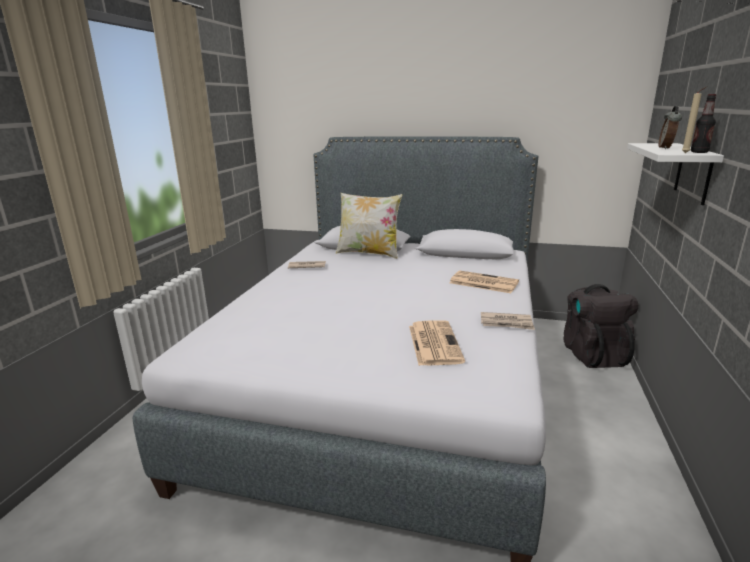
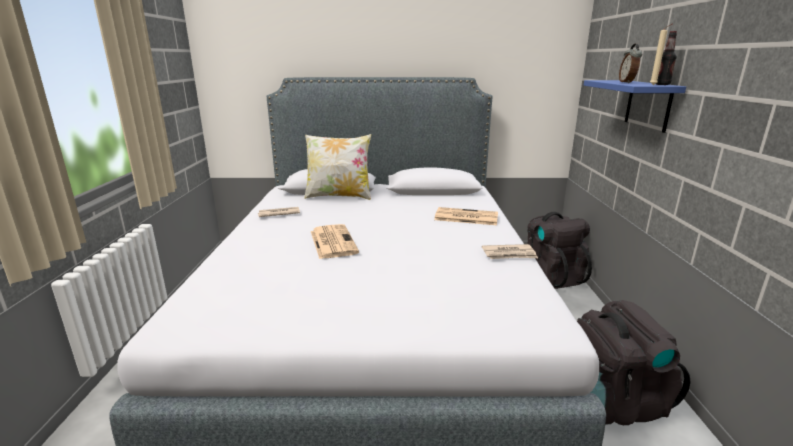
camera: 15 degrees left, 0 degrees up
(434, 343) = (452, 281): newspaper -> newspaper (332, 241)
(607, 490) = (612, 402): none -> black backpack
(693, 173) = (648, 105): white shelf -> blue shelf

